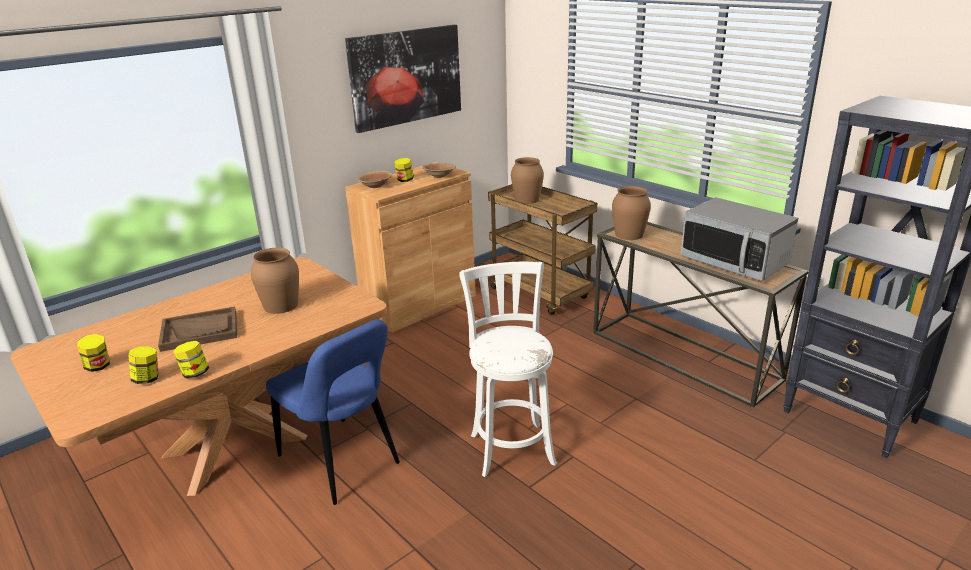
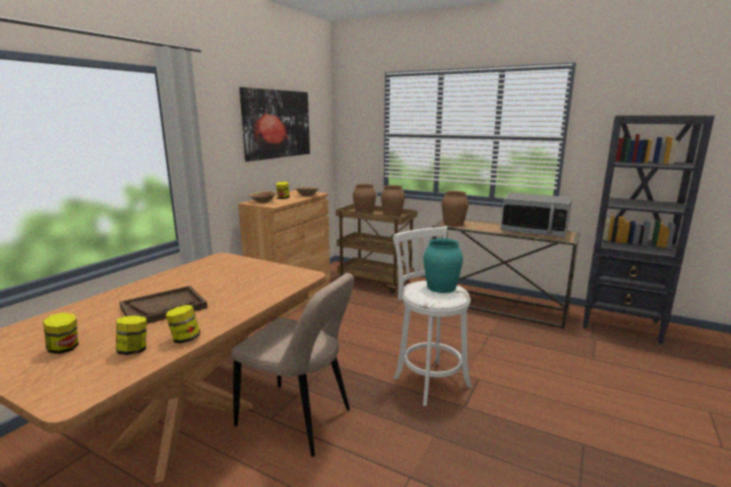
camera: 20 degrees left, 10 degrees down
(281, 305) = (231, 282): brown vase -> brown vase (392, 215)
(342, 463) = (298, 420): blue chair -> beige chair
(519, 341) = (441, 287): none -> turquoise vase

